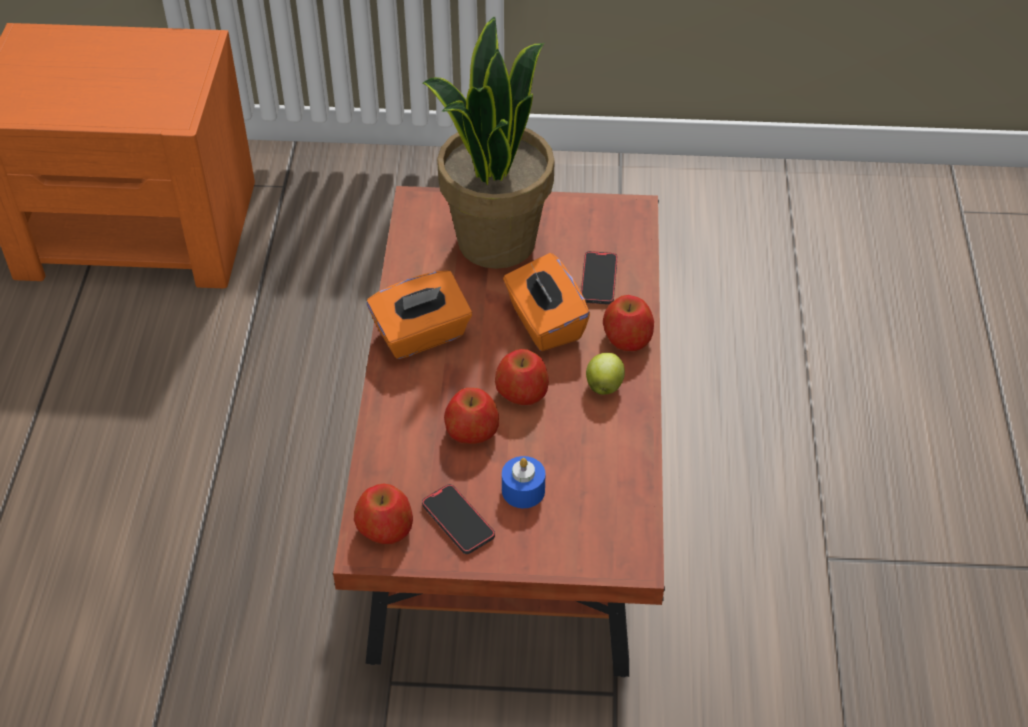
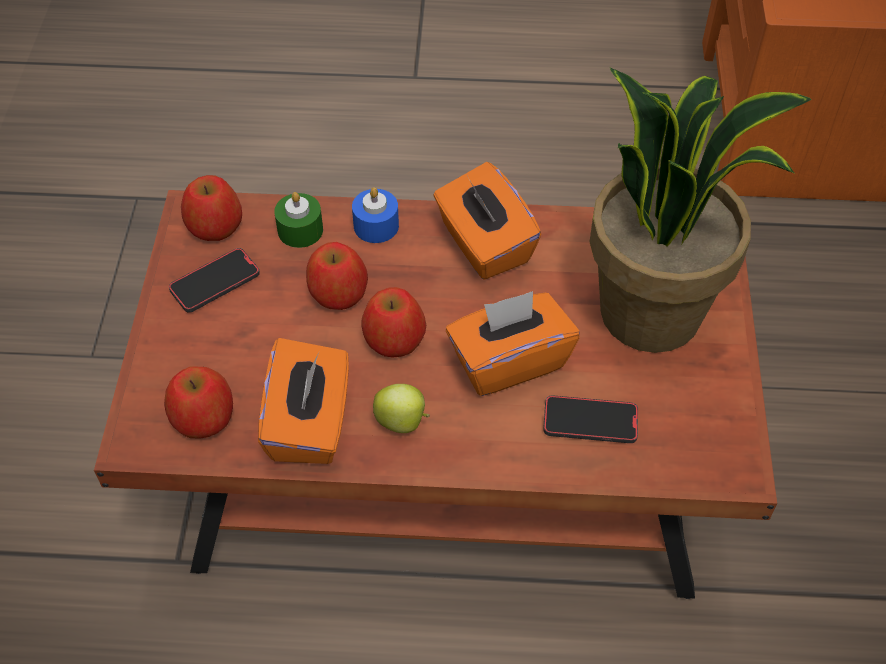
camera: 90 degrees right, 5 degrees up
(397, 461) = (300, 230): none -> green candle
(523, 490) = (248, 339): blue candle -> blue candle (376, 226)
(609, 443) = (310, 424): none -> orange tissue box
(627, 338) = (485, 450): apple -> apple (203, 417)

